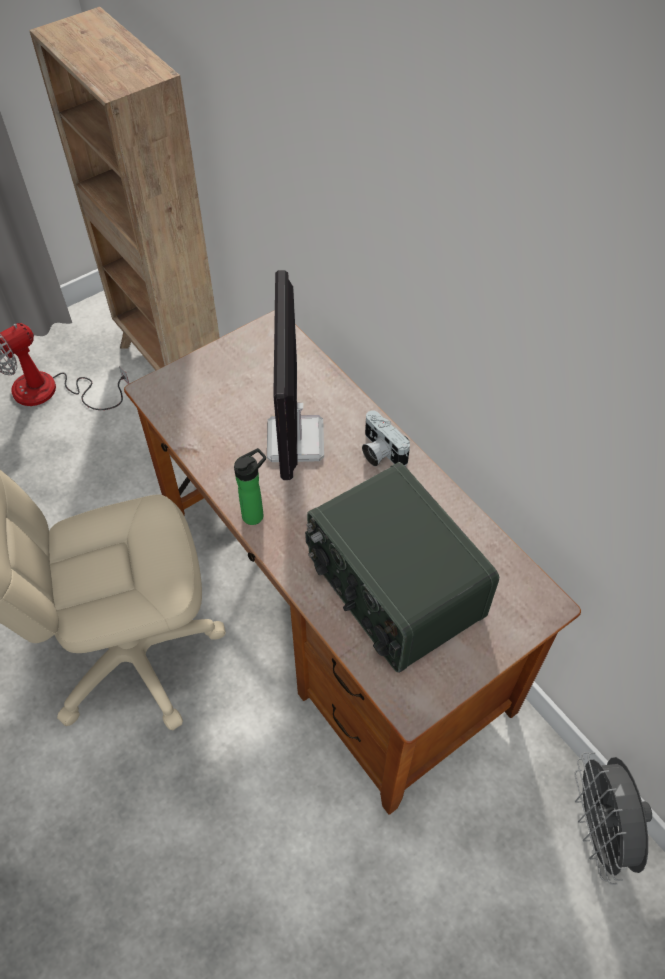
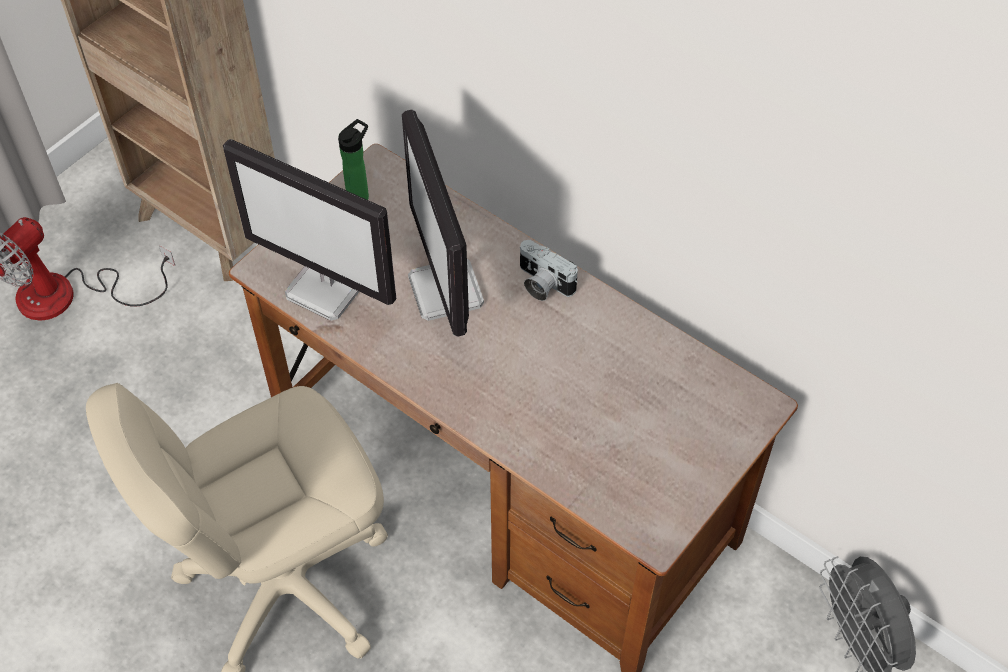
camera: 15 degrees left, 0 degrees up
(198, 417) = (328, 288): none -> monitor
(255, 514) = (430, 381): bottle -> bottle (360, 195)
(392, 588) = (601, 425): radio -> none

